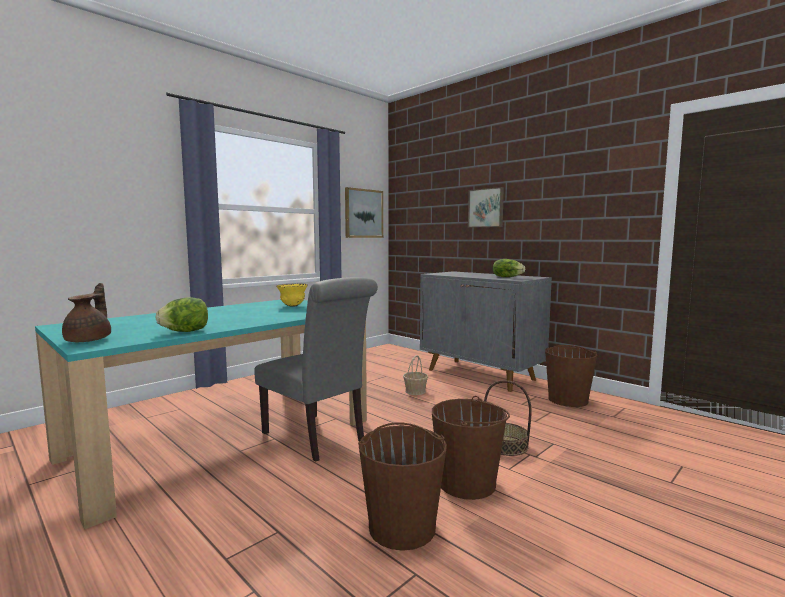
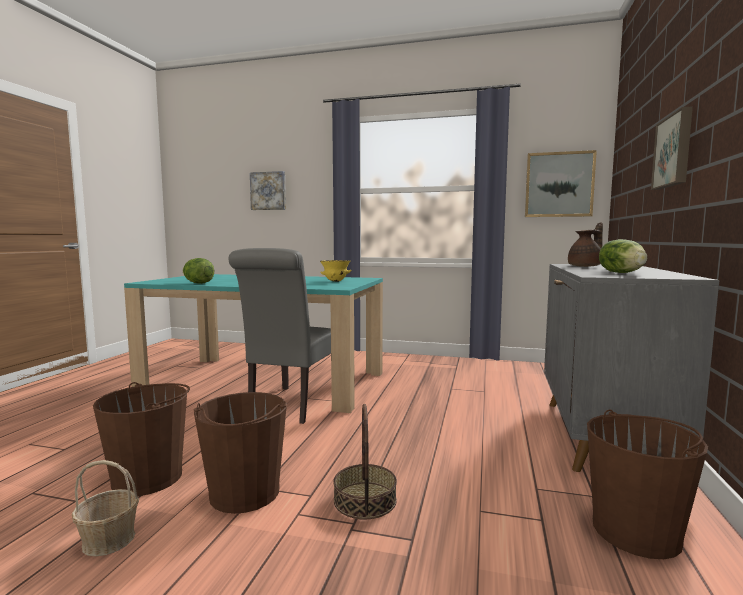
camera: 60 degrees right, 0 degrees up
(71, 195) = (268, 191): none -> picture
(90, 340) = (164, 280): brown teapot -> brown teapot (586, 266)
(415, 391) = (463, 414): basket -> basket (109, 540)

